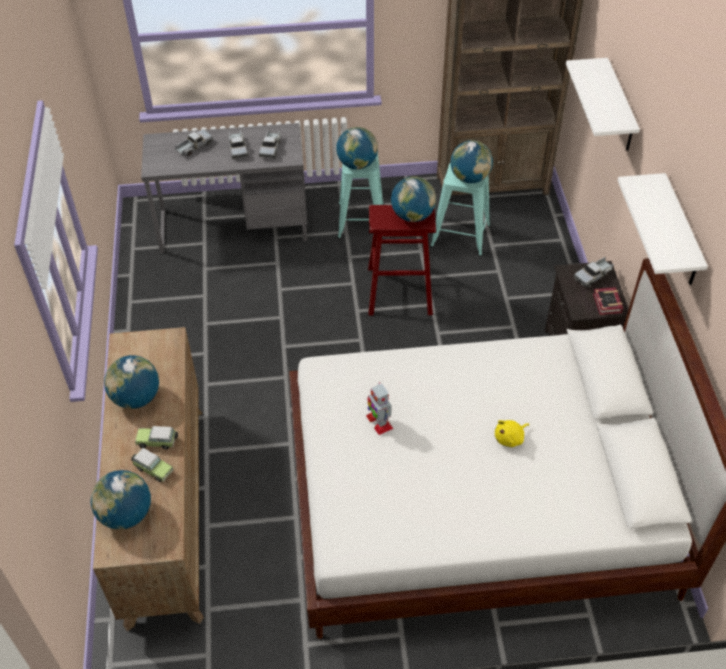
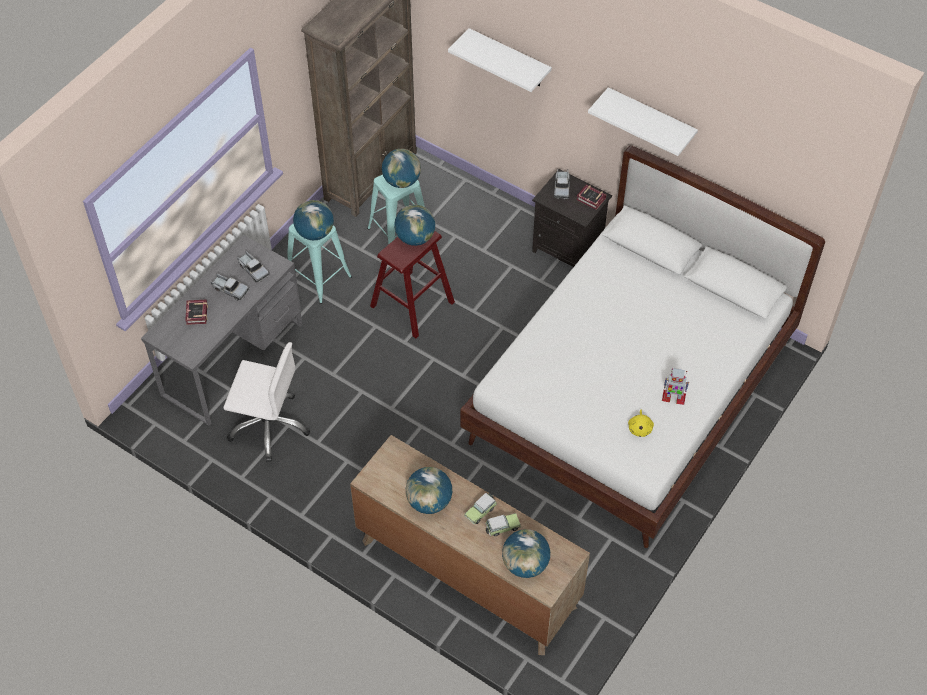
camera: 50 degrees left, 5 degrees up
(193, 285) = (269, 425): none -> white office chair
(194, 147) = (196, 315): toy truck -> book
(379, 421) = (573, 383): toy robot -> toy robot (673, 397)
(510, 438) = (649, 326): yellow plush toy -> yellow plush toy (640, 428)

